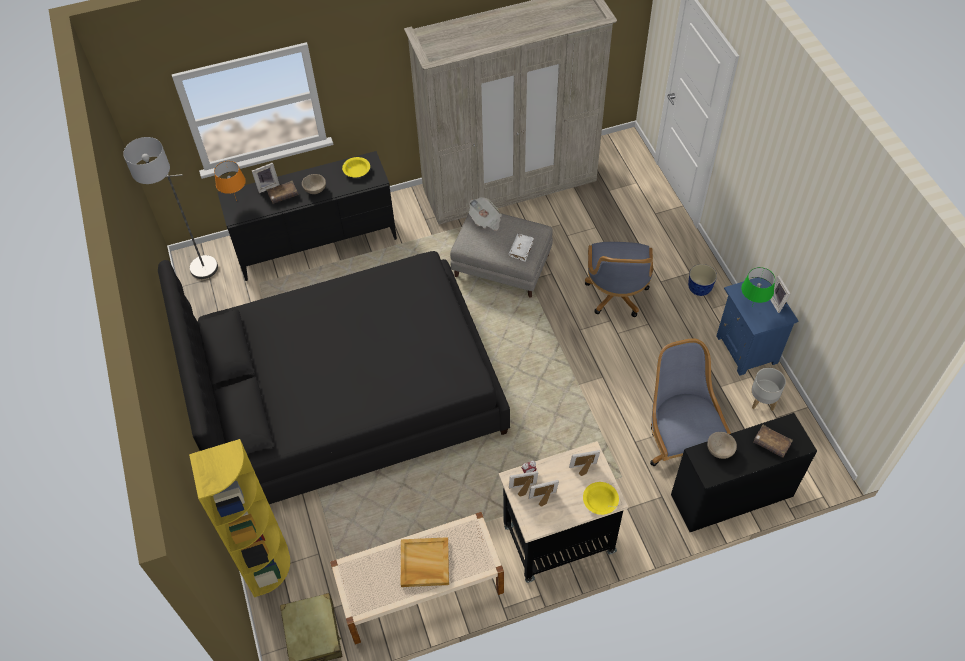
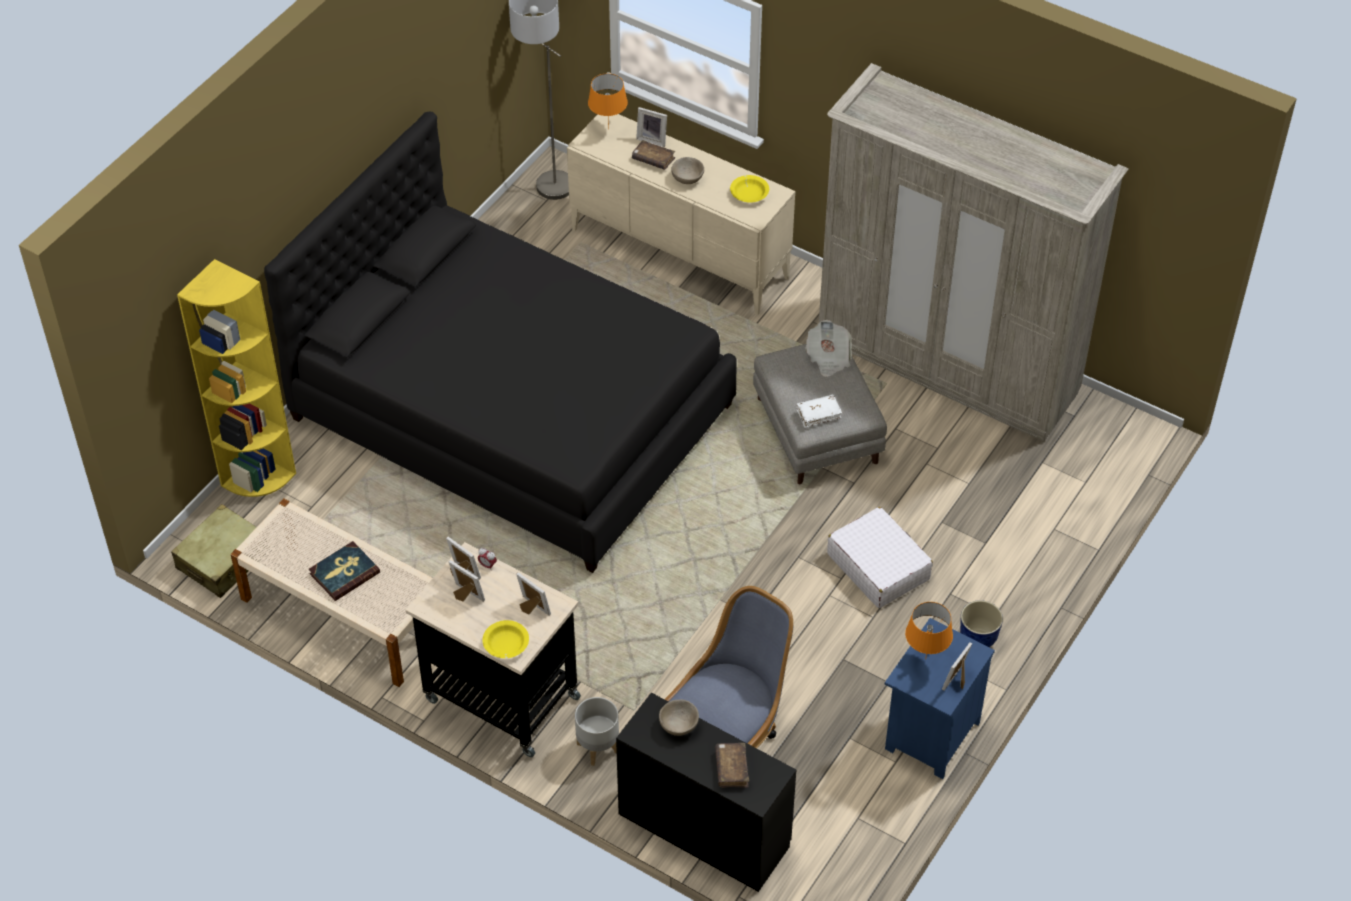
camera: 50 degrees right, 5 degrees down
(317, 243) = (681, 253): black dresser -> beige dresser
(424, 563) = (344, 573): beige tray -> book
(616, 299) = (878, 566): blue office chair -> white suitcase
(752, 307) = (926, 659): green table lamp -> orange table lamp
(762, 400) = (869, 791): grey planter -> grey planter (598, 748)

